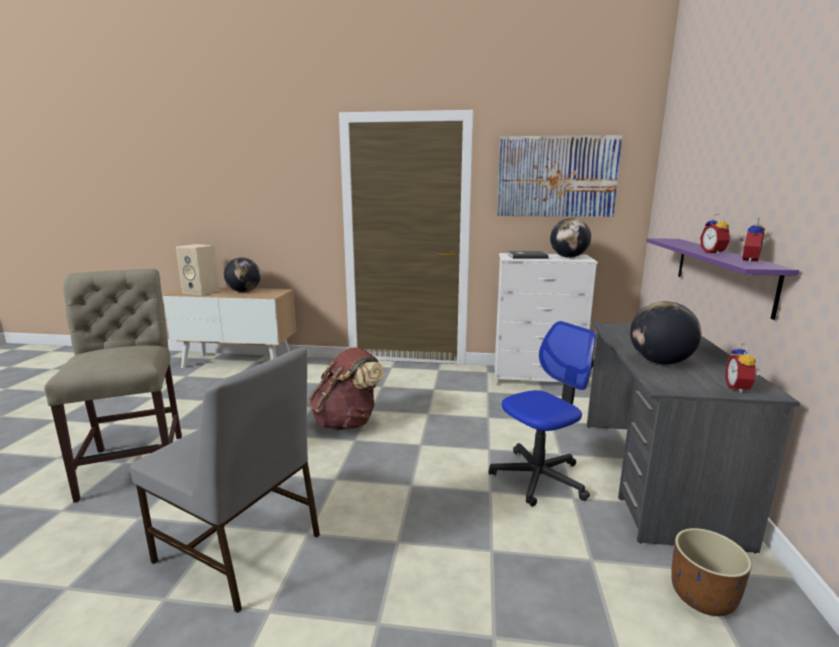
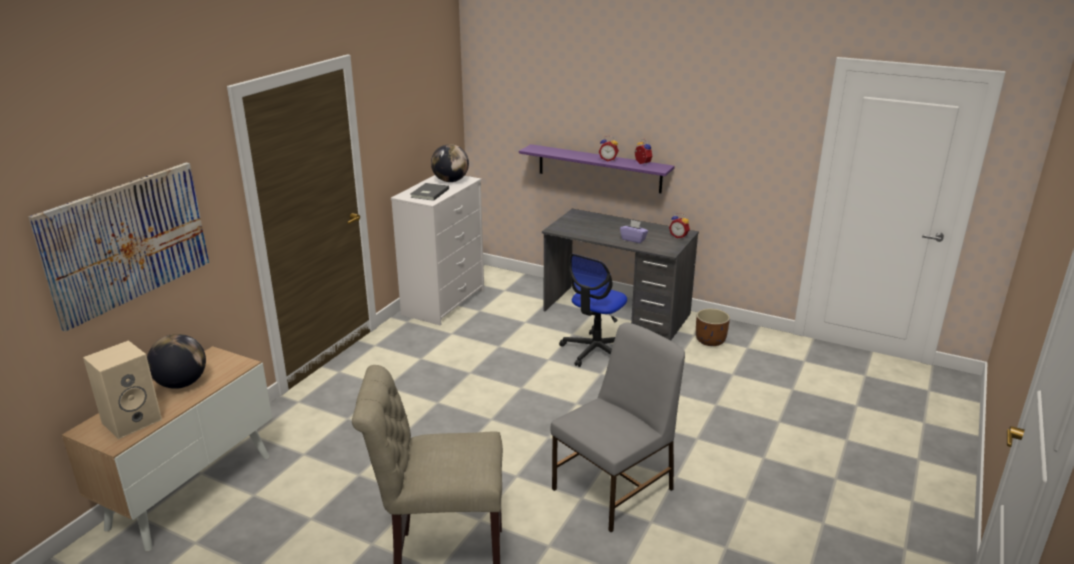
camera: 70 degrees left, 10 degrees up
(347, 422) = (454, 418): brown backpack -> none
(538, 477) = (595, 351): office chair -> office chair turned 135 degrees counterclockwise
(556, 177) = (412, 106): picture -> picture (127, 241)
(660, 362) = (633, 239): globe -> purple tissue box

